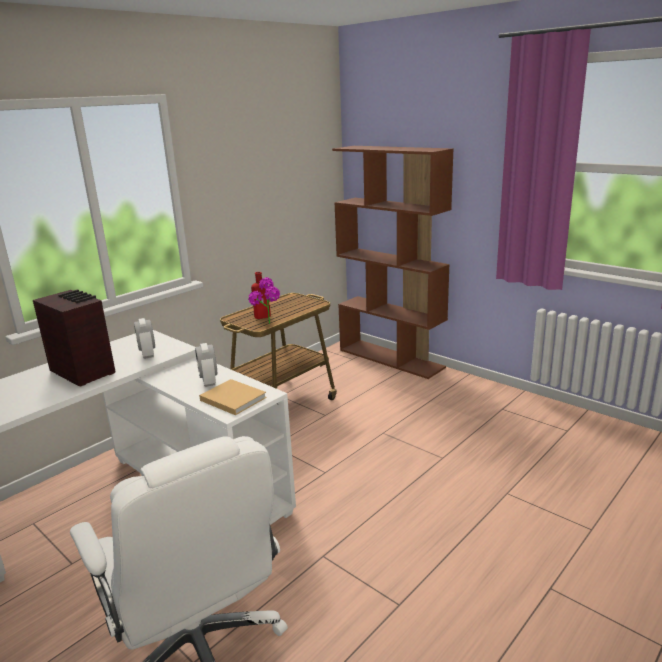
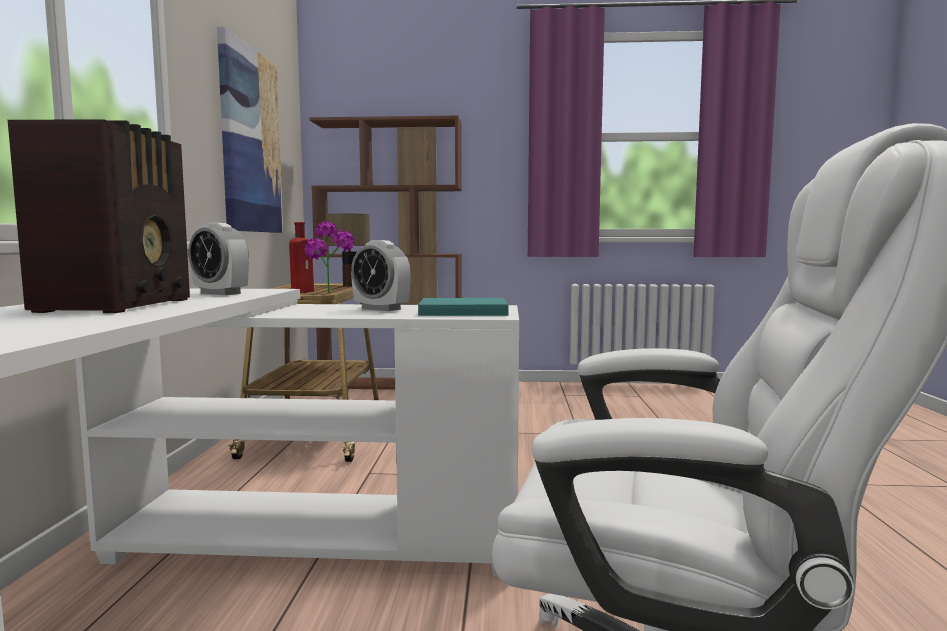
camera: 40 degrees left, 15 degrees down
(83, 371) = (121, 305): radio -> radio turned 90 degrees clockwise
(232, 398) = (460, 311): beige book -> turquoise book
(268, 188) = (250, 141): none -> picture
(313, 305) = (349, 286): none -> table lamp

